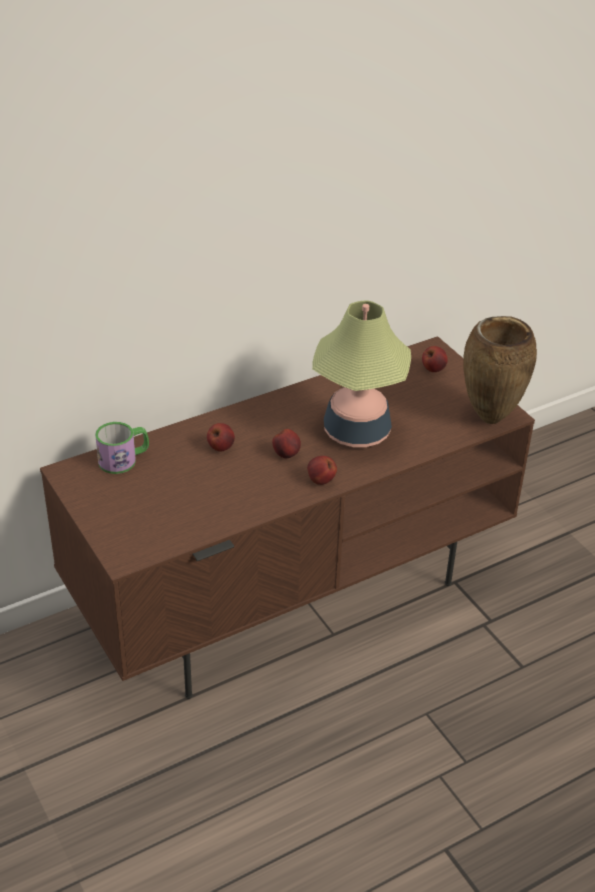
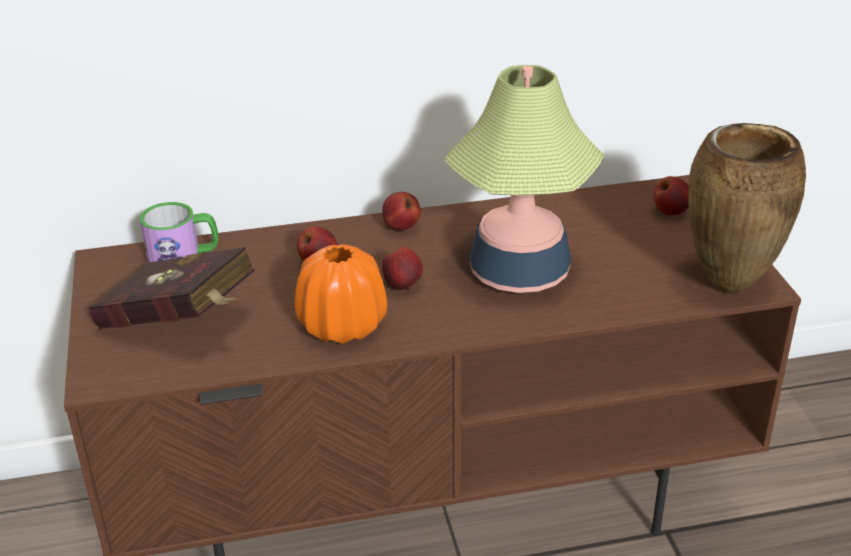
camera: 20 degrees right, 5 degrees down
(154, 509) = (182, 324): none -> red book
(263, 490) = (343, 326): none -> orange vase
(320, 481) = (432, 327): apple -> apple (400, 227)

